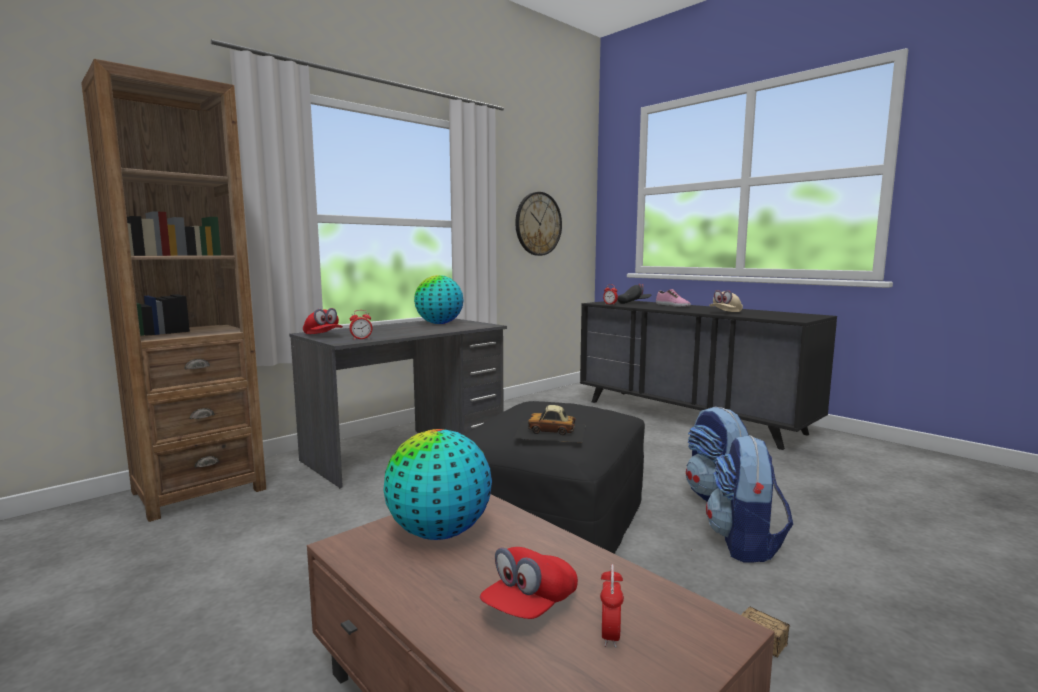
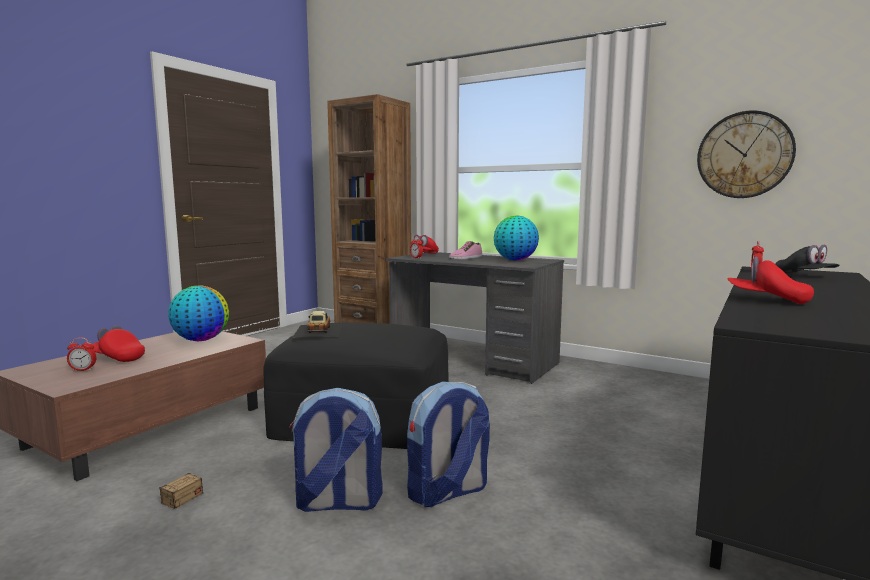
camera: 75 degrees right, 0 degrees up
(672, 305) = (827, 285): shoe -> shoe (465, 258)
(725, 313) = (767, 300): beige cap -> red cap

